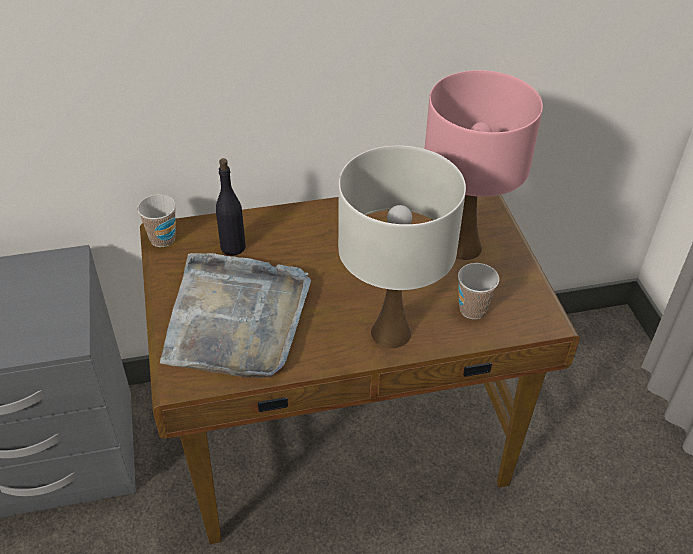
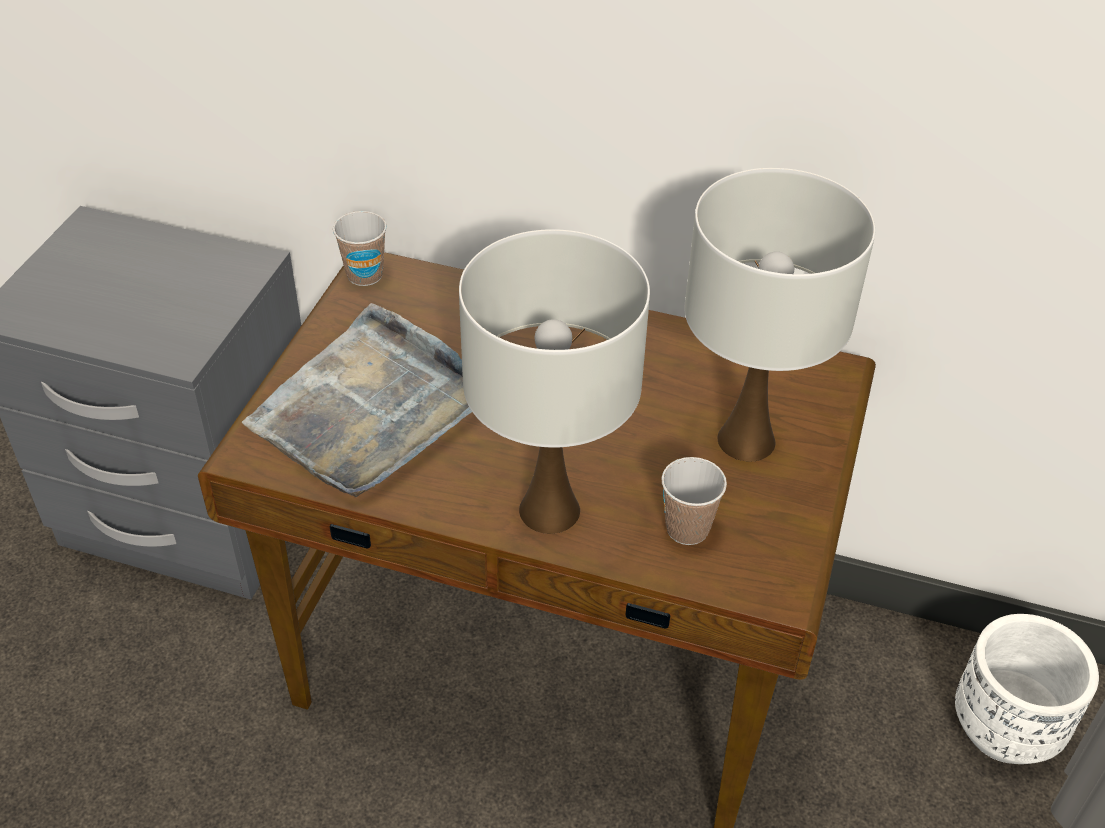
camera: 30 degrees right, 0 degrees up
(233, 247) = (440, 318): black bottle -> none
(463, 246) = (747, 439): pink table lamp -> white table lamp
(599, 360) = (1005, 729): none -> white planter

